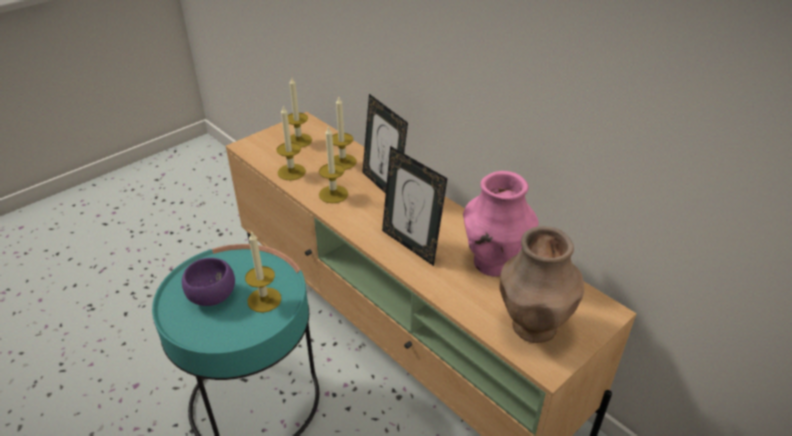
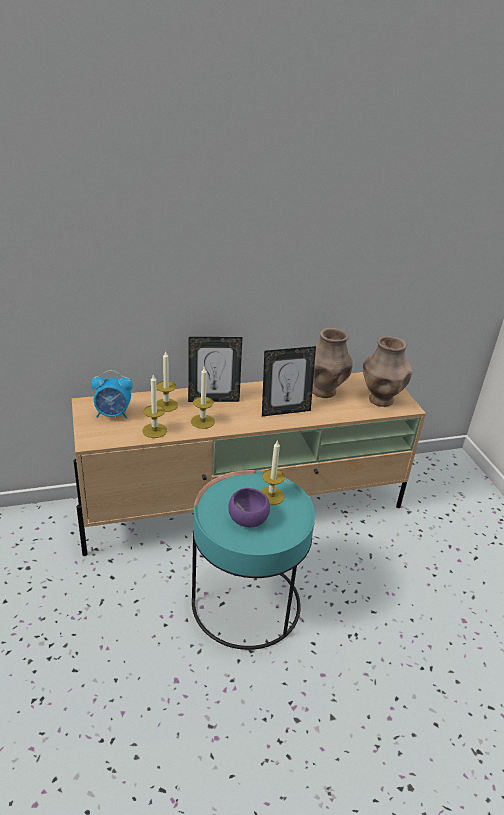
camera: 65 degrees left, 5 degrees down
(299, 140) = (113, 414): candle -> alarm clock
(493, 264) = (324, 391): pink vase -> brown vase

